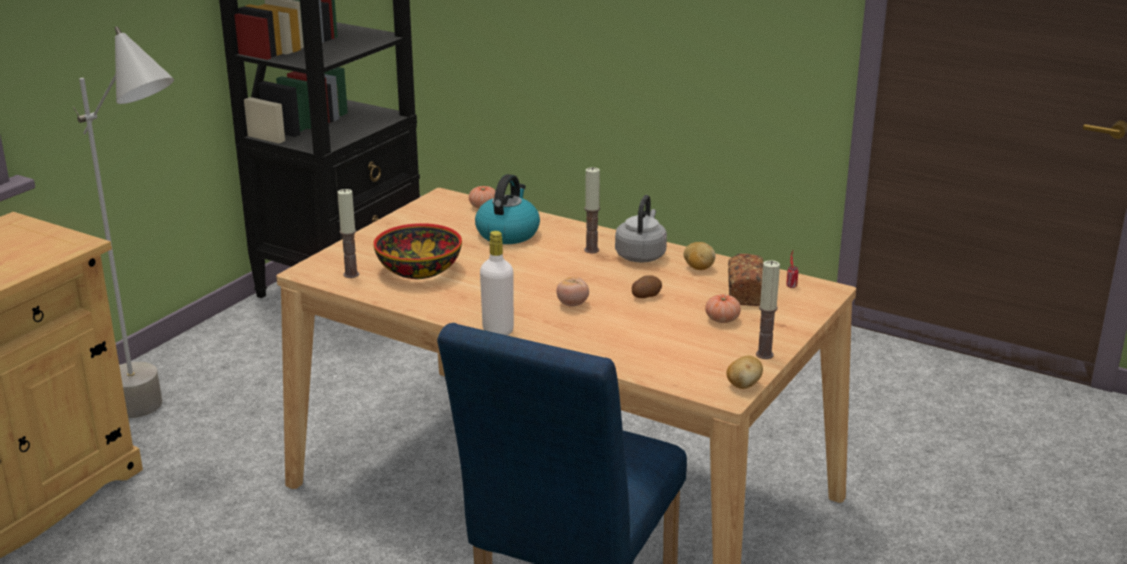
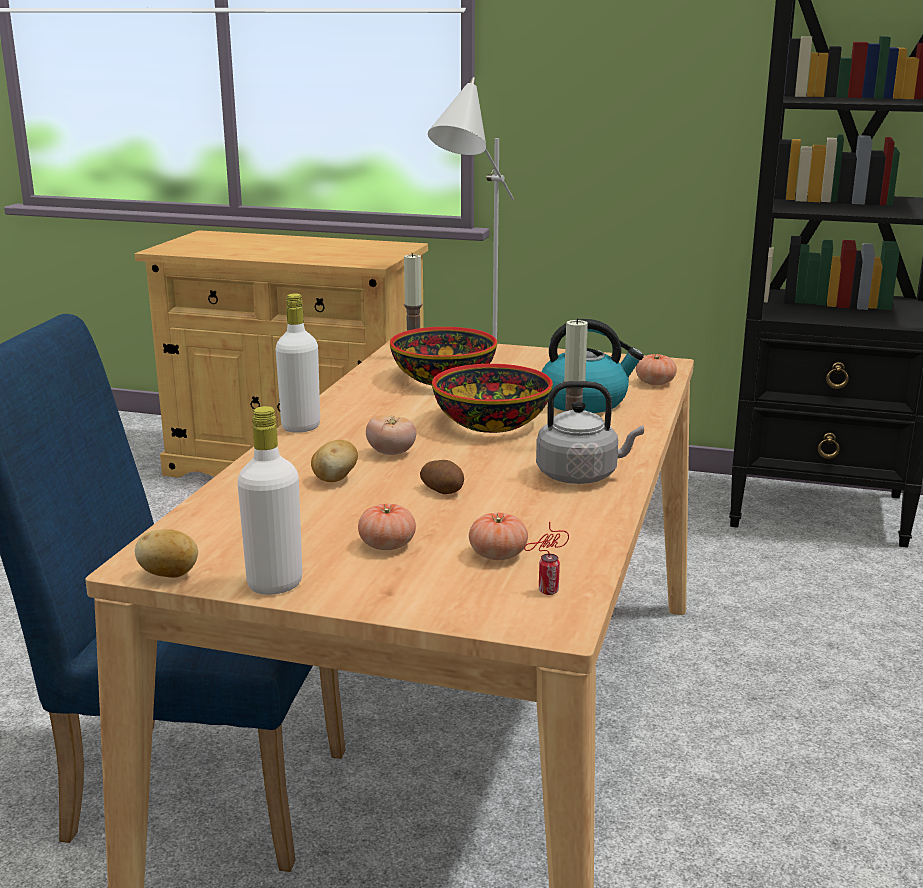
camera: 75 degrees right, 5 degrees down
(532, 266) = (493, 423): none -> bowl
(698, 268) = (565, 515): potato -> potato (335, 480)
(744, 292) = (498, 555): bread -> tomato
(764, 354) = (275, 584): candle -> white bottle

